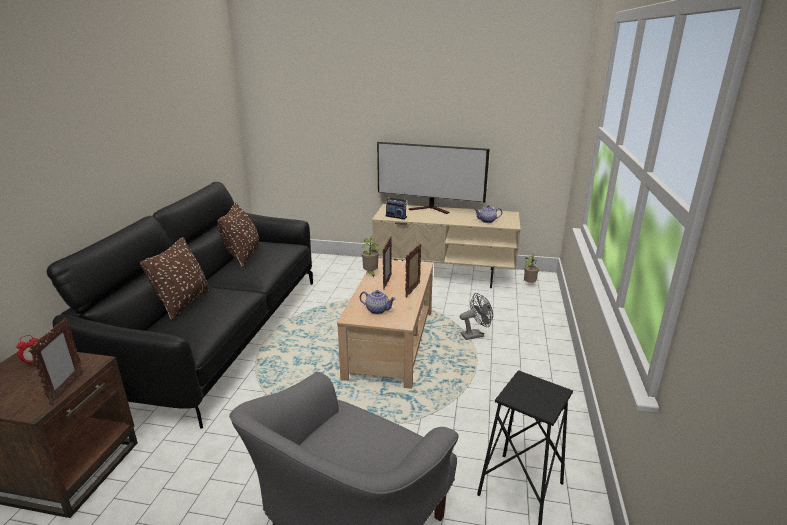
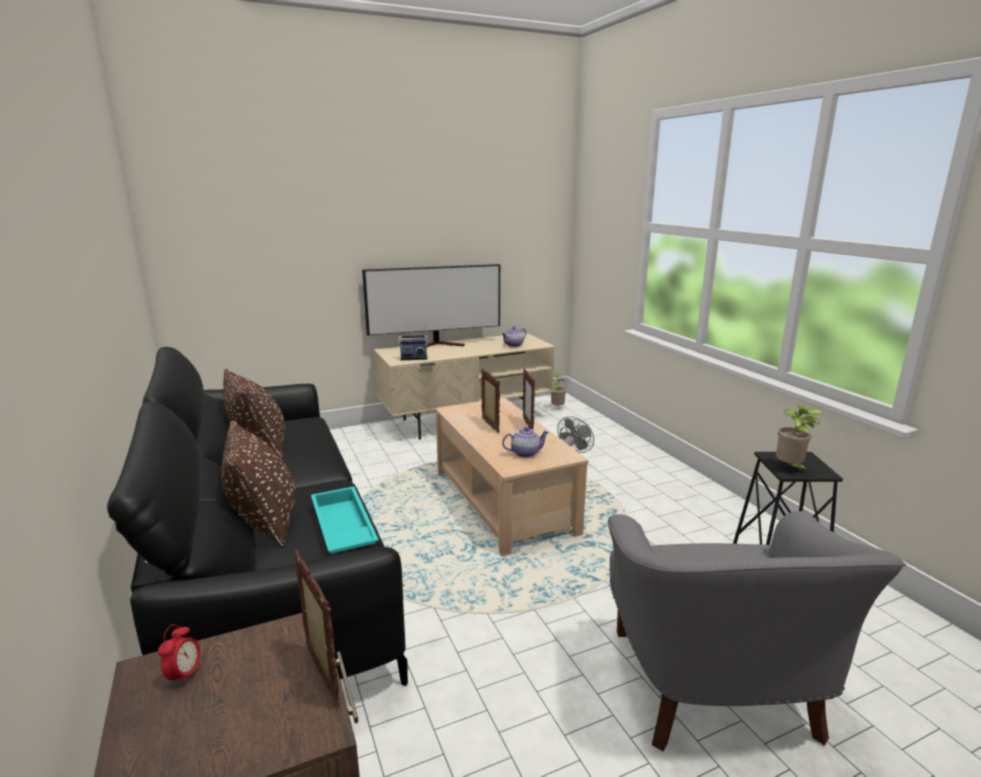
camera: 35 degrees left, 5 degrees down
(208, 320) = (341, 528): none -> turquoise tray
(370, 274) = (458, 423): potted plant -> potted plant (790, 469)

